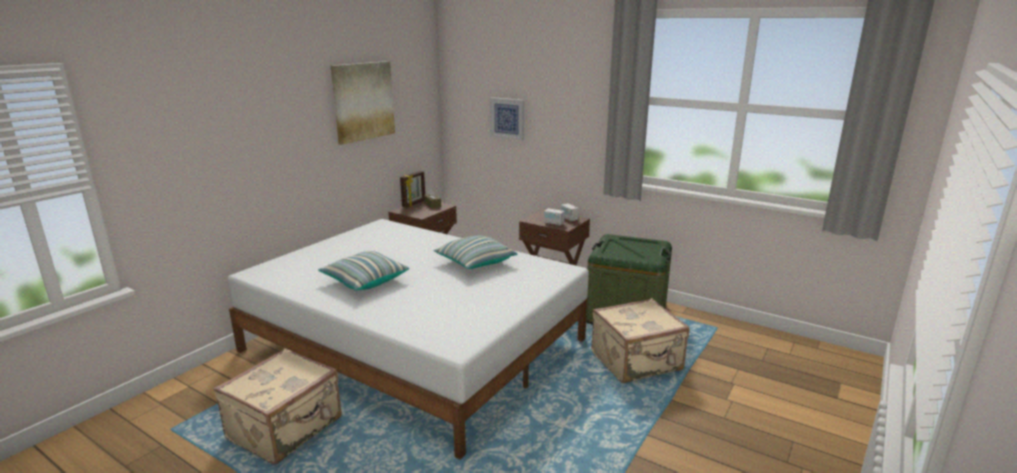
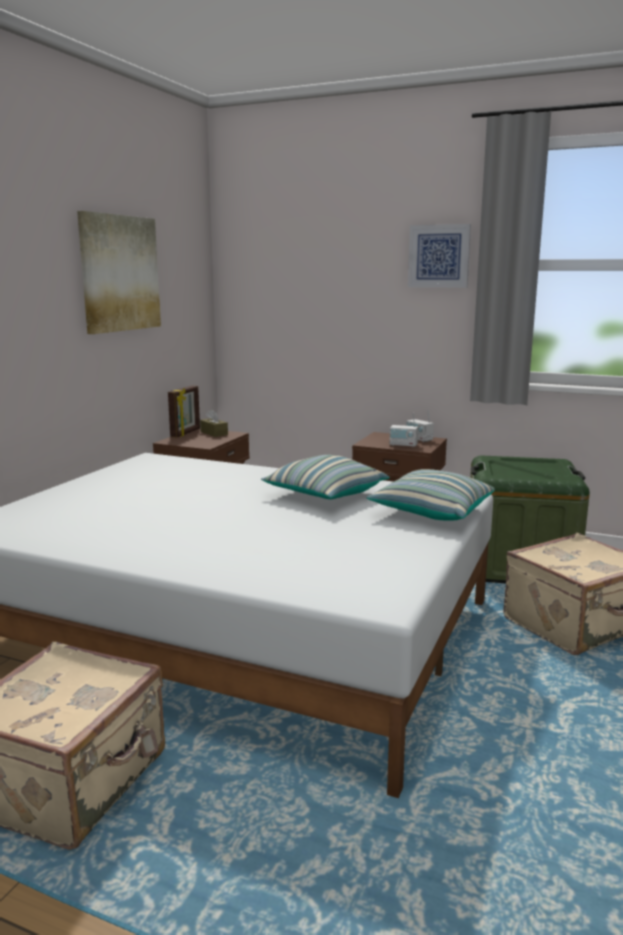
camera: 10 degrees left, 5 degrees down
(364, 281) = (168, 527): pillow -> pillow (431, 512)
(507, 118) = (318, 306): picture -> picture (439, 256)

